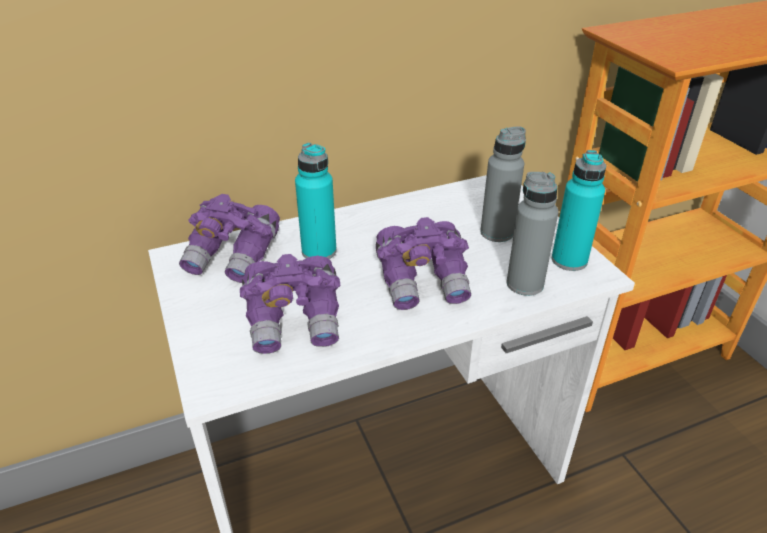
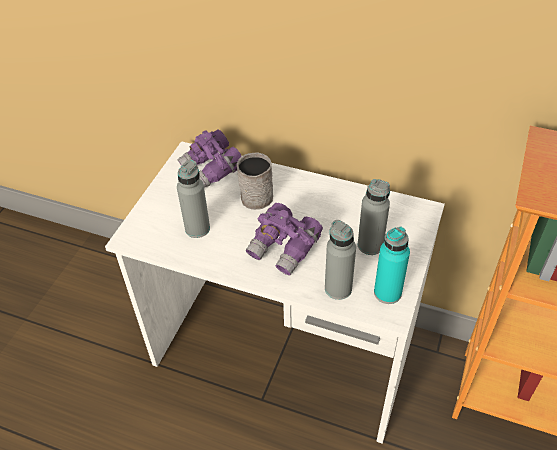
camera: 45 degrees right, 10 degrees up
(295, 322) = (197, 228): purple binoculars -> grey bottle
(319, 251) = (256, 193): turquoise bottle -> grey mug

